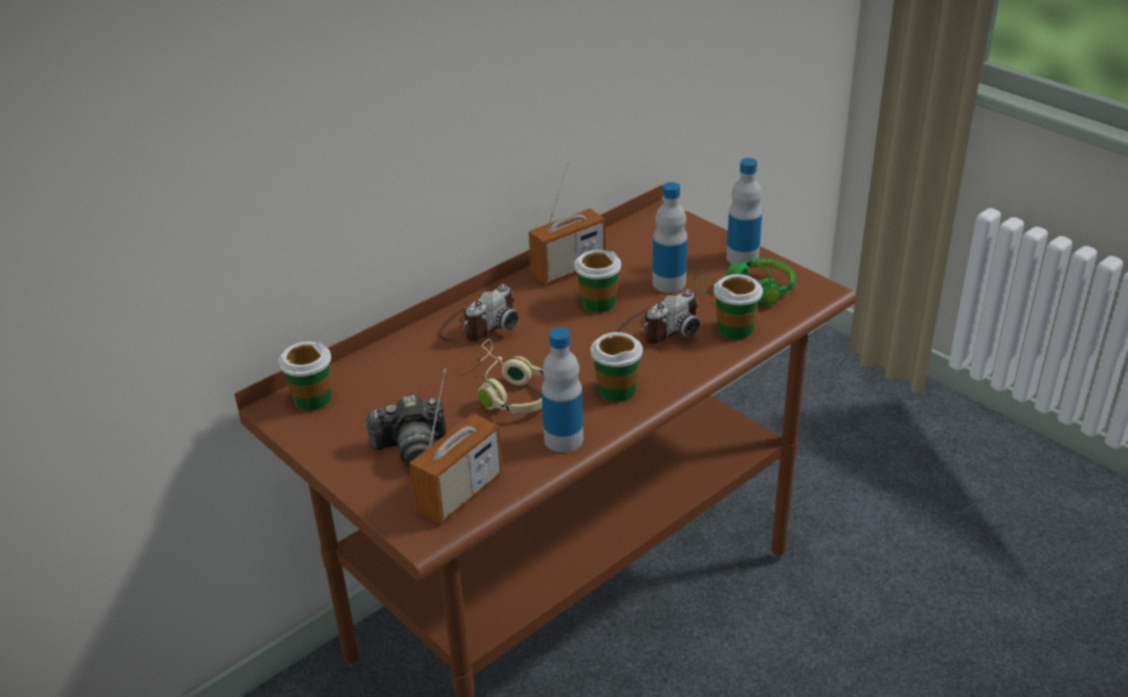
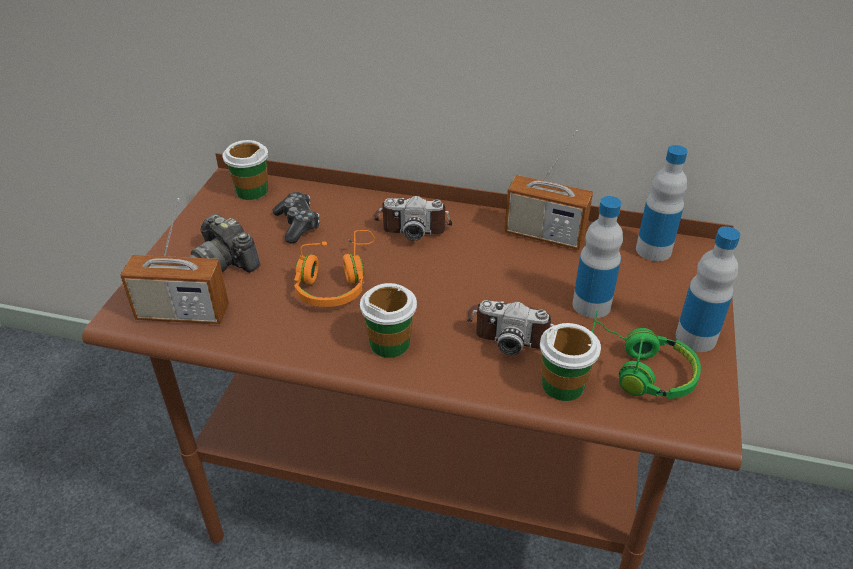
camera: 55 degrees right, 5 degrees up
(403, 387) = (297, 224): none -> game controller
(510, 392) = (335, 281): beige headphones -> orange headphones
(563, 439) = (293, 341): bottle -> bottle (653, 250)
(598, 303) = (511, 274): cup -> none

